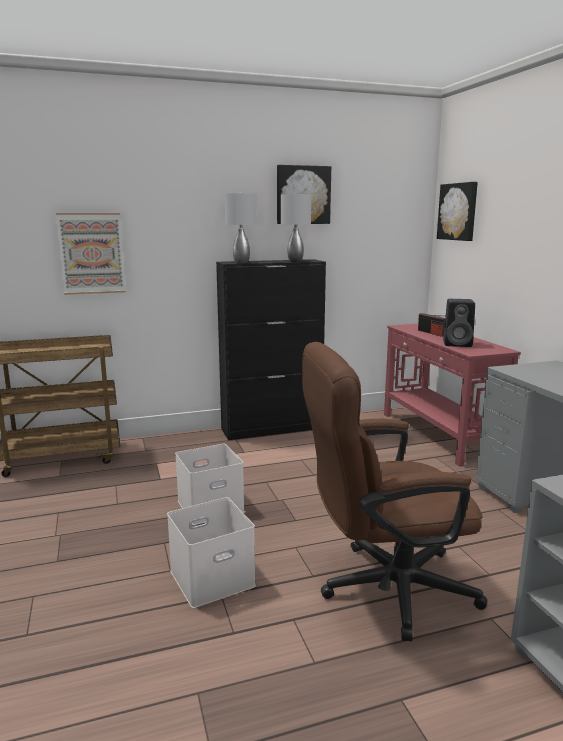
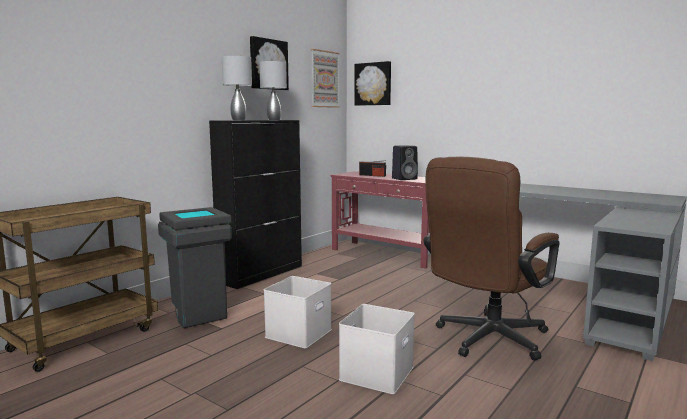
camera: 35 degrees left, 5 degrees down
(92, 253) = (95, 109): picture -> picture (324, 79)
(160, 460) = (198, 316): none -> grey trash can

